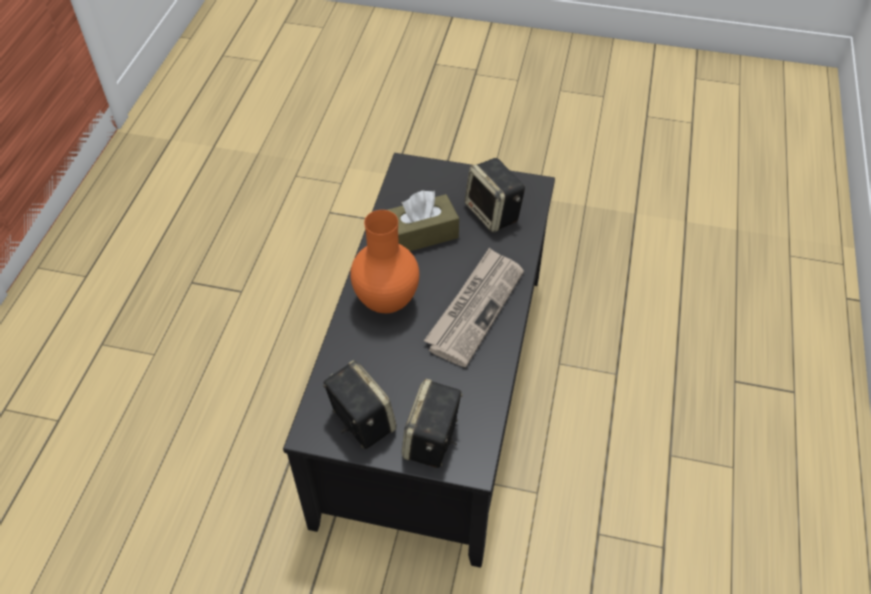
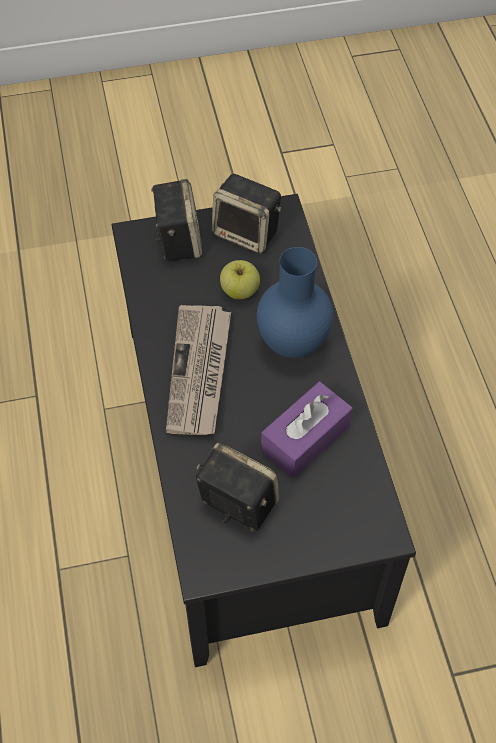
camera: 155 degrees right, 5 degrees up
(388, 301) = (291, 345): orange vase -> blue vase
(402, 365) = (240, 291): none -> apple
(421, 234) = (305, 438): brown tissue box -> purple tissue box

